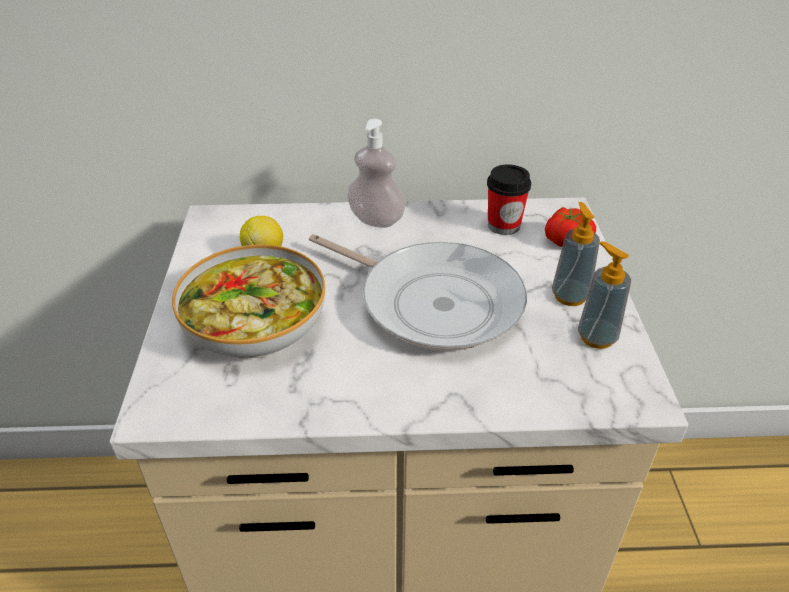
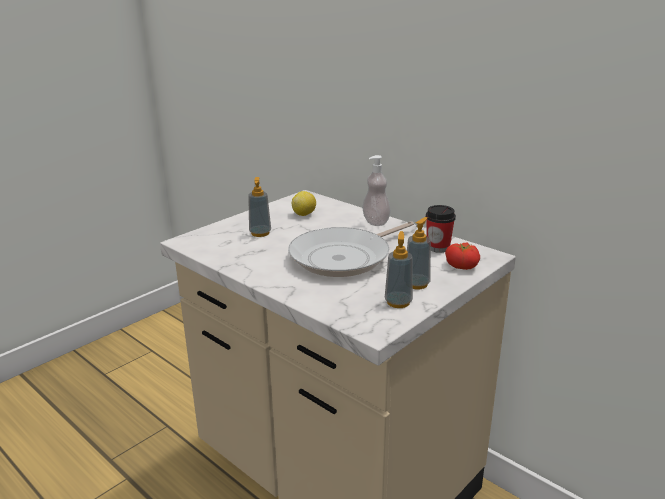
camera: 45 degrees right, 15 degrees down
(255, 323) = (260, 233): bowl -> soap dispenser
(433, 301) = (345, 257): frying pan -> frying pan turned 60 degrees clockwise

